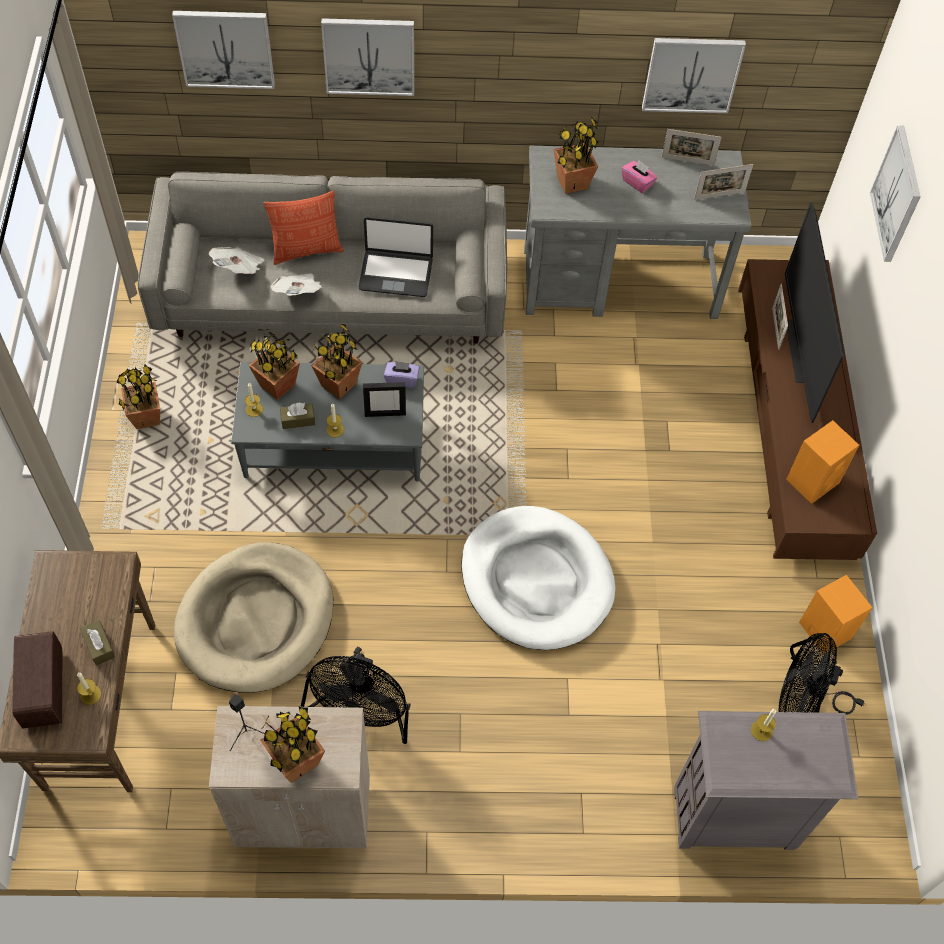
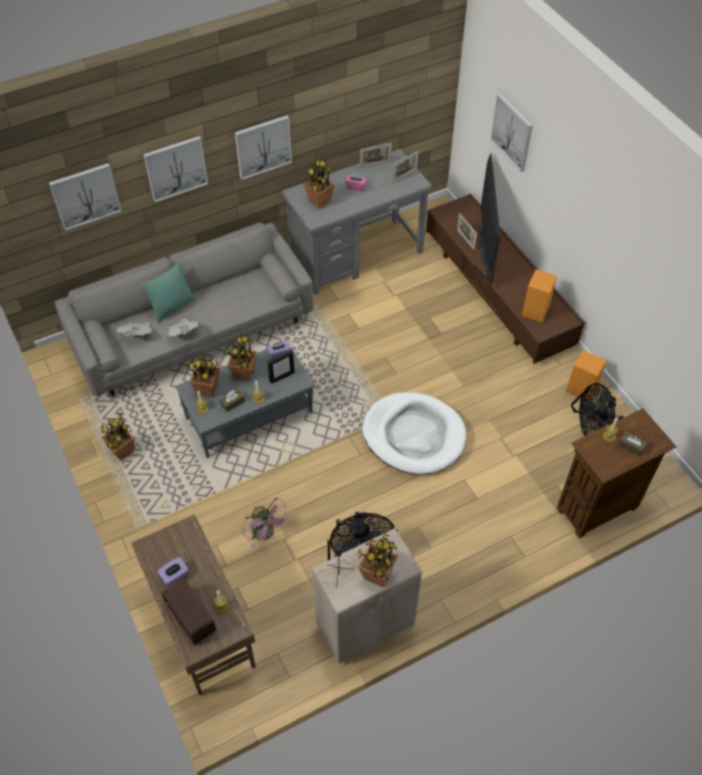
camera: 25 degrees left, 5 degrees down
(60, 622) = (174, 575): none -> purple tissue box
(99, 646) = (208, 577): brown tissue box -> brown tissue box (631, 446)
(256, 620) = (267, 534): beige dog bed -> pink fan
(306, 250) = (172, 307): orange pillow -> turquoise pillow
(396, 273) = (235, 298): laptop -> none
(692, 74) = (363, 111): picture -> picture (263, 146)
(731, 820) = (596, 510): grey cabinet -> brown cabinet
(798, 351) = (485, 247): television -> television turned 150 degrees counterclockwise

